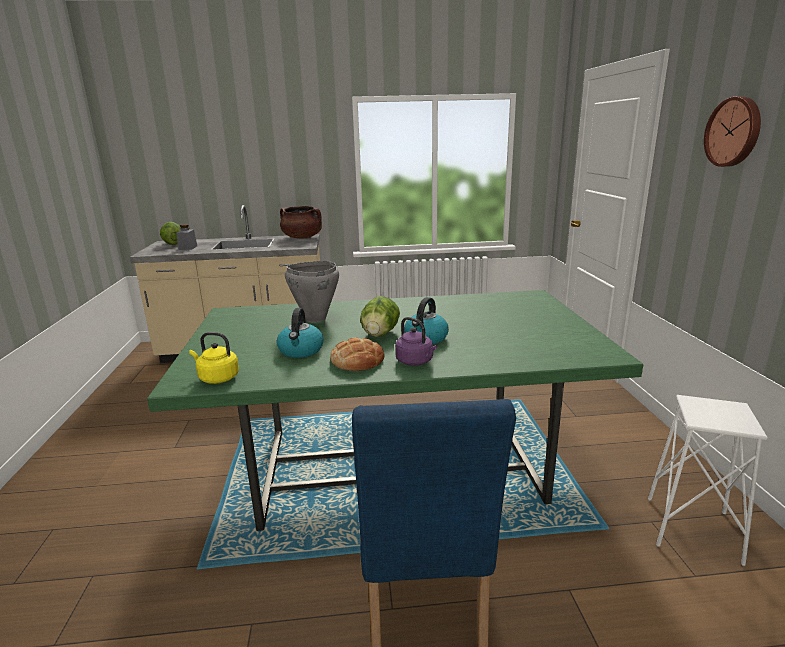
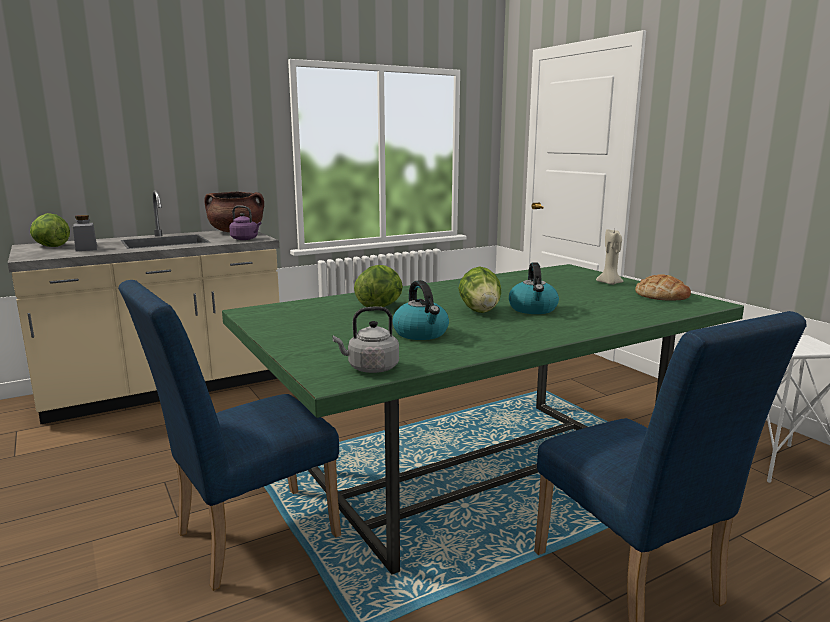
camera: 25 degrees left, 5 degrees down
(197, 474) = (245, 538): none -> blue chair
(217, 378) = (370, 368): yellow kettle -> grey kettle
(315, 319) = (380, 306): grey cooking pot -> lettuce
(357, 361) = (500, 334): bread -> bread (662, 295)
(416, 362) = (559, 327): purple kettle -> purple kettle (245, 239)
(544, 318) = (609, 283): none -> beige candle
(734, 132) = (735, 103): wall clock -> none

